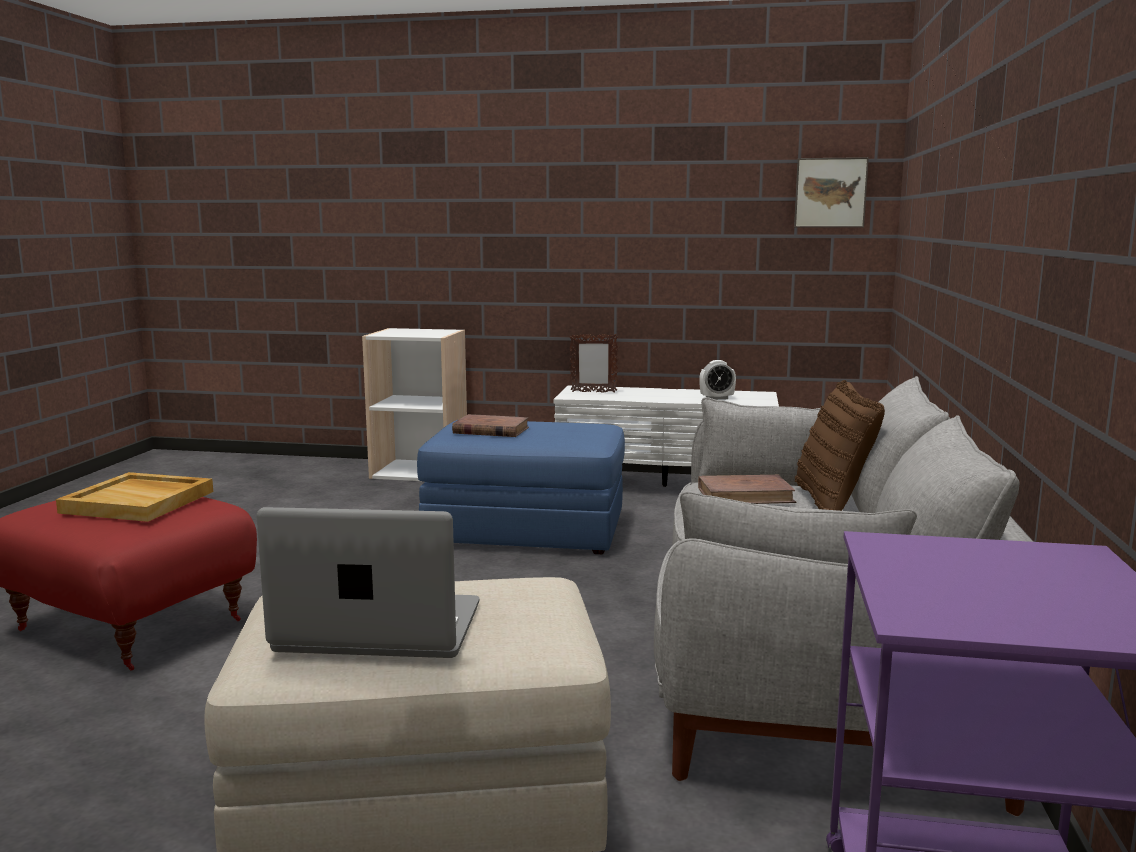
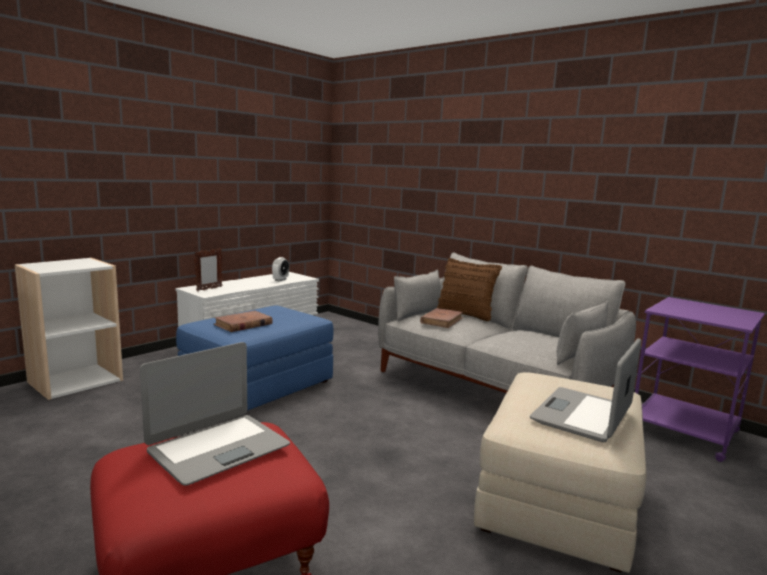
camera: 60 degrees left, 0 degrees up
(140, 502) = (218, 448): beige tray -> laptop
(830, 193) = (305, 159): picture -> none

